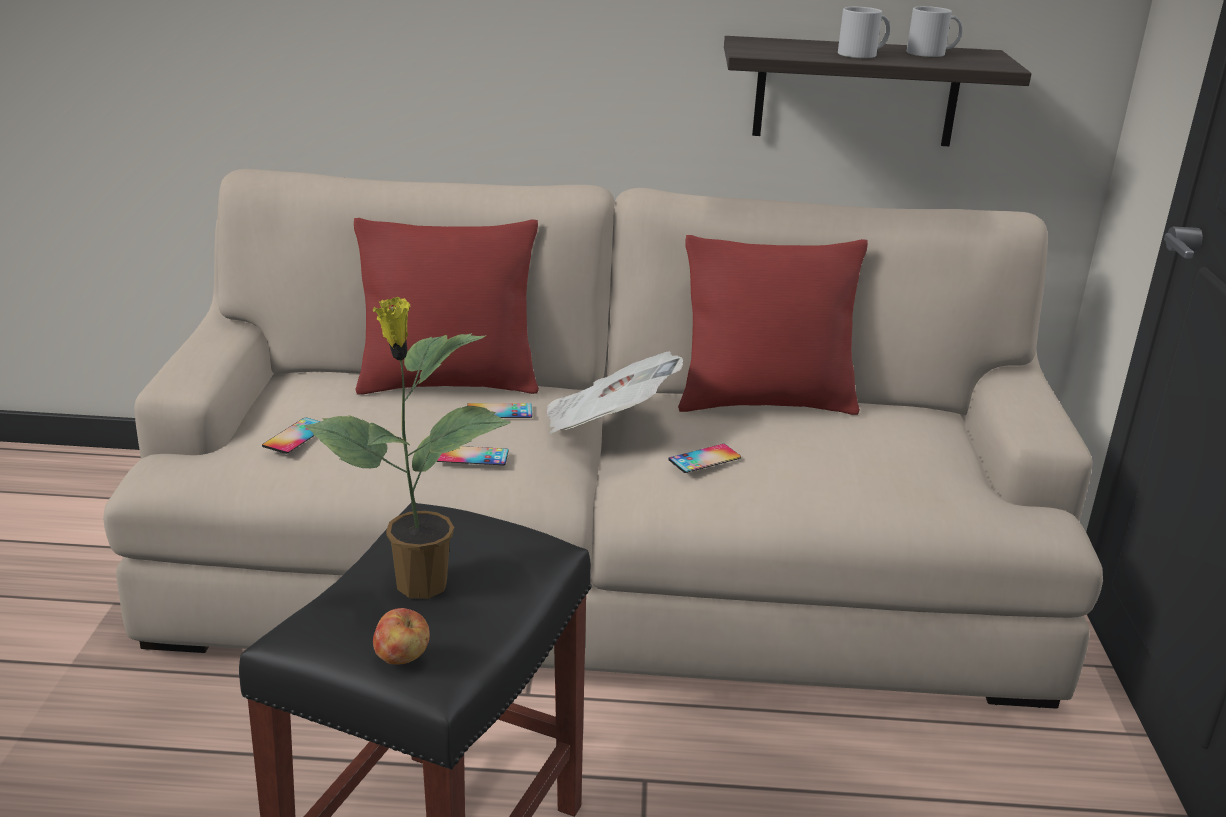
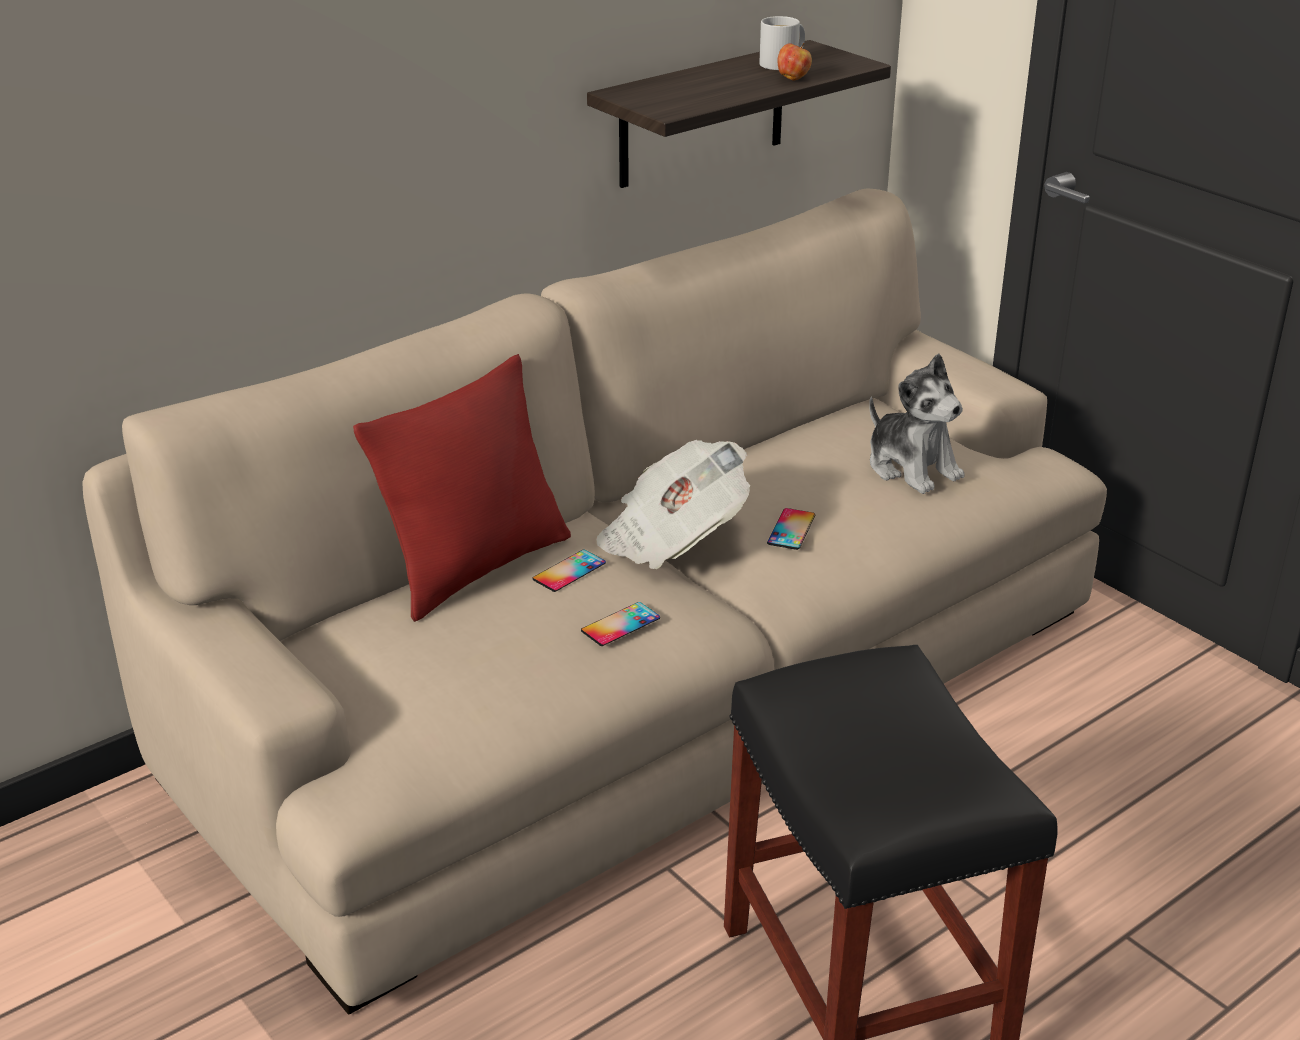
camera: 40 degrees left, 5 degrees up
(296, 436) = (439, 691): phone -> none
(402, 658) = (976, 792): apple -> apple (793, 78)
(418, 585) = (877, 739): potted plant -> none
(765, 402) = (752, 454): red pillow -> none
(861, 54) = (744, 83): white mug -> none
(885, 464) = (912, 468): none -> plush toy

